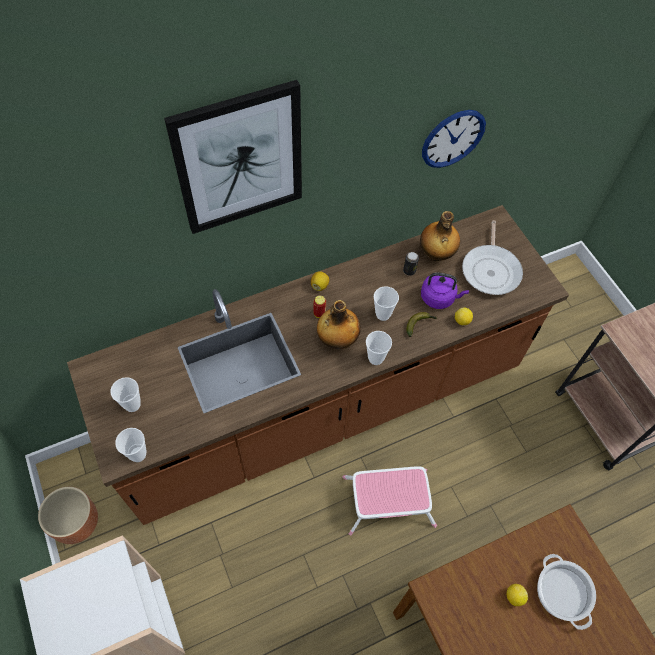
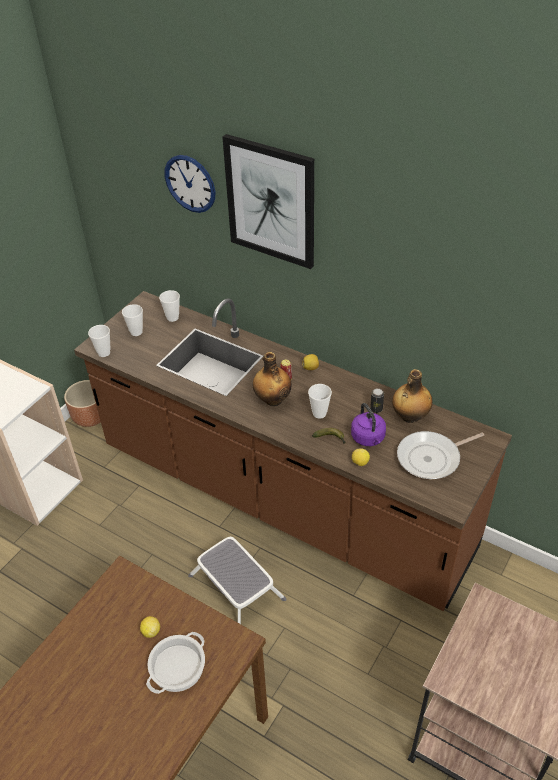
camera: 60 degrees right, 15 degrees down
(376, 358) = (276, 428): cup -> cup (172, 317)
(388, 501) = (236, 588): pink step ladder -> grey step ladder
(453, 138) = (453, 310): wall clock -> wall clock (190, 183)

